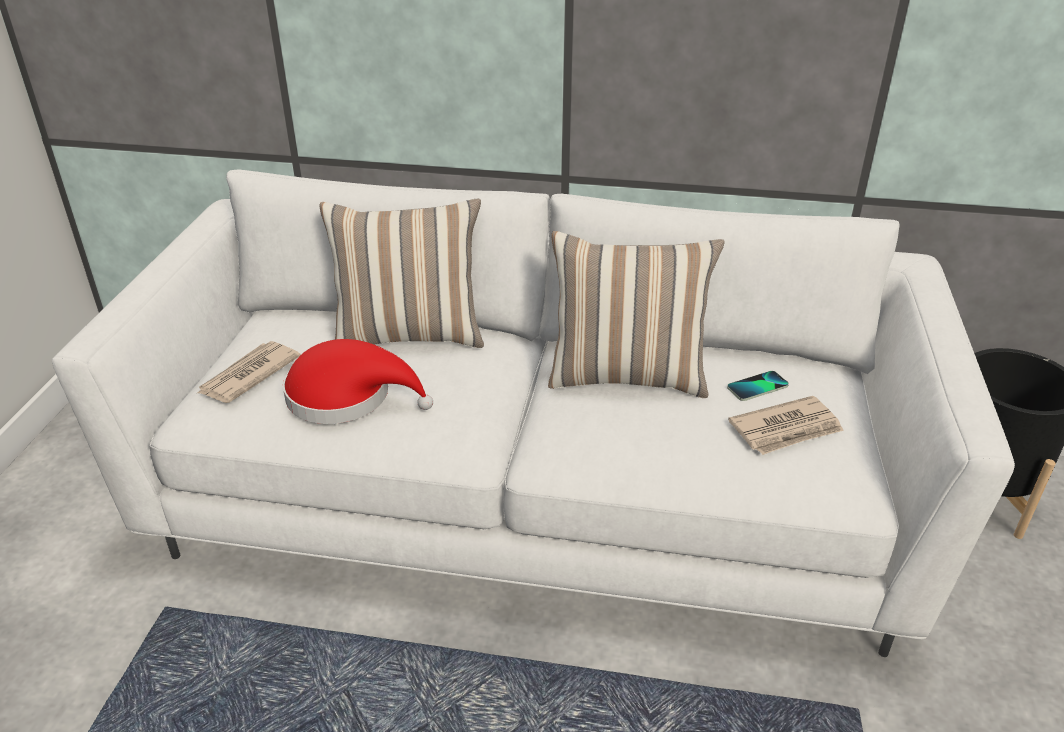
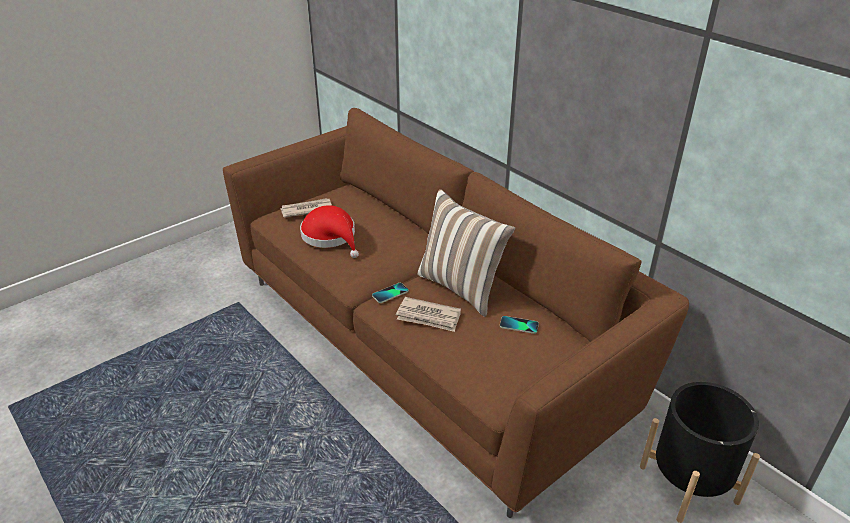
camera: 40 degrees right, 0 degrees up
(410, 334) = (391, 222): pillow -> none
(533, 500) = (426, 342): white sofa -> brown sofa
(547, 433) = (390, 293): none -> phone
(787, 429) = (502, 352): newspaper -> newspaper (428, 317)

